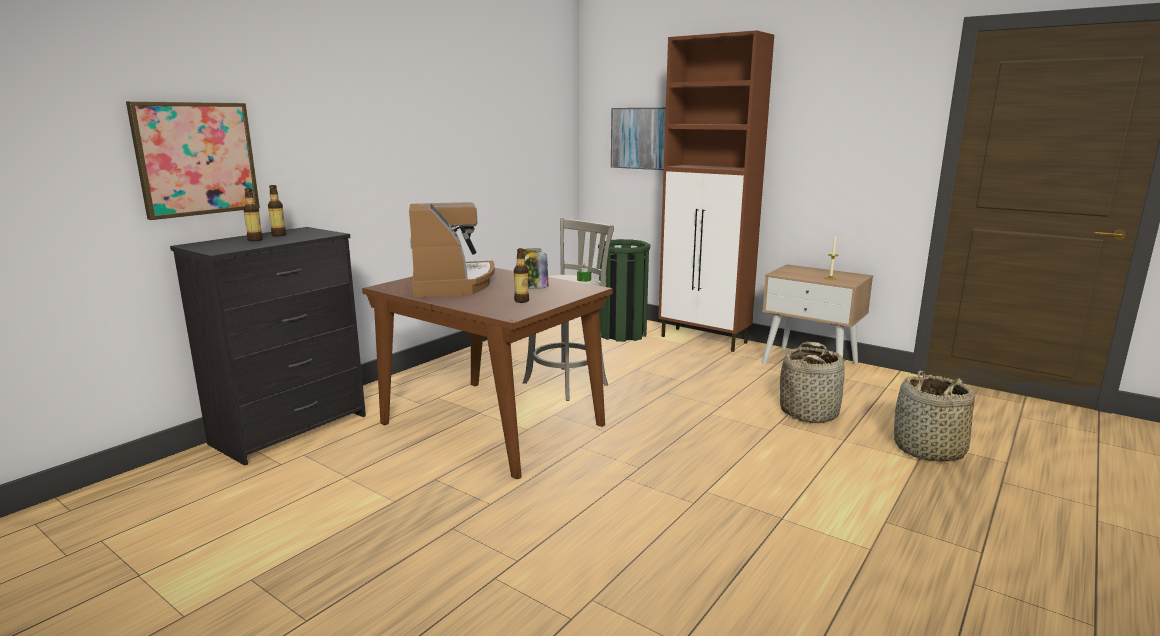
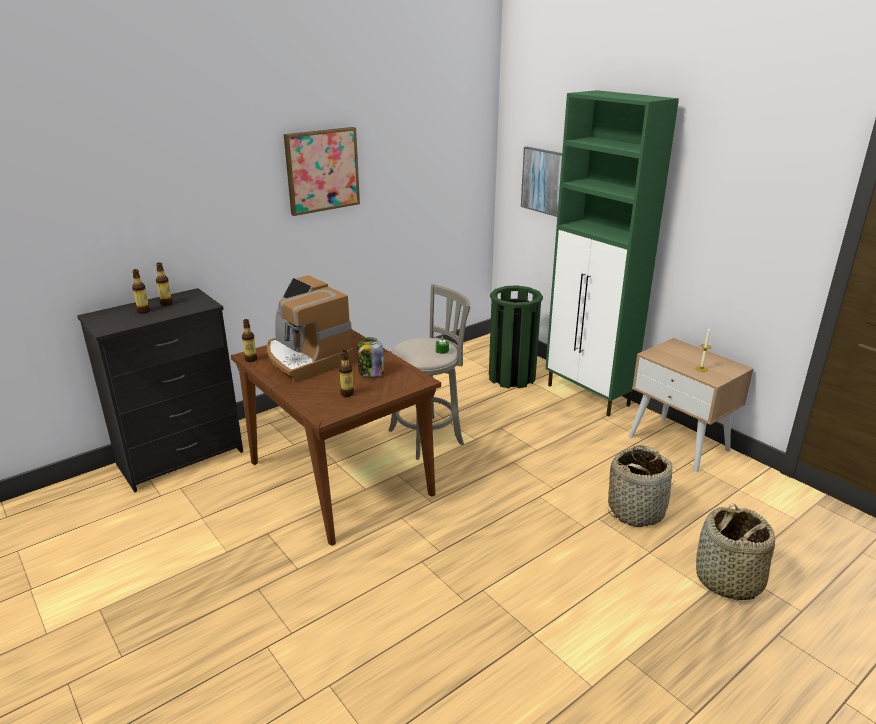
camera: 15 degrees right, 10 degrees up
(196, 159) = (96, 242): picture -> picture (322, 170)
(389, 289) = (251, 359): none -> bottle
(452, 284) = (306, 358): coffee machine -> coffee machine turned 135 degrees clockwise
(704, 340) = (588, 396): brown cabinet -> green cabinet

